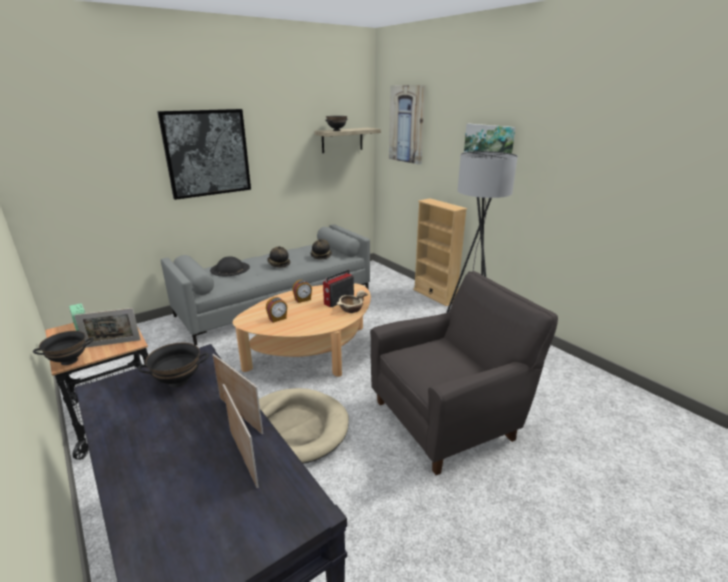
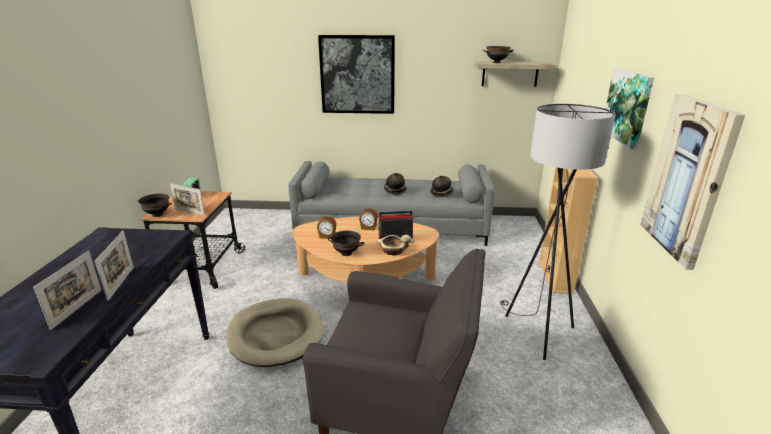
camera: 40 degrees right, 0 degrees up
(178, 382) = (135, 246): black bowl -> black bowl (346, 253)
(230, 269) = (353, 183): black hat -> none
(407, 124) = (578, 61): picture -> picture (687, 179)

